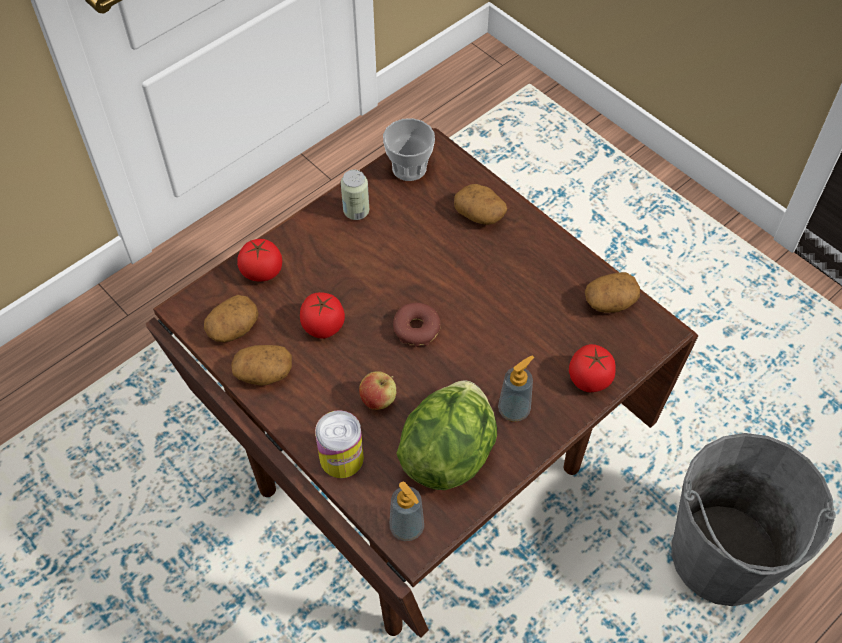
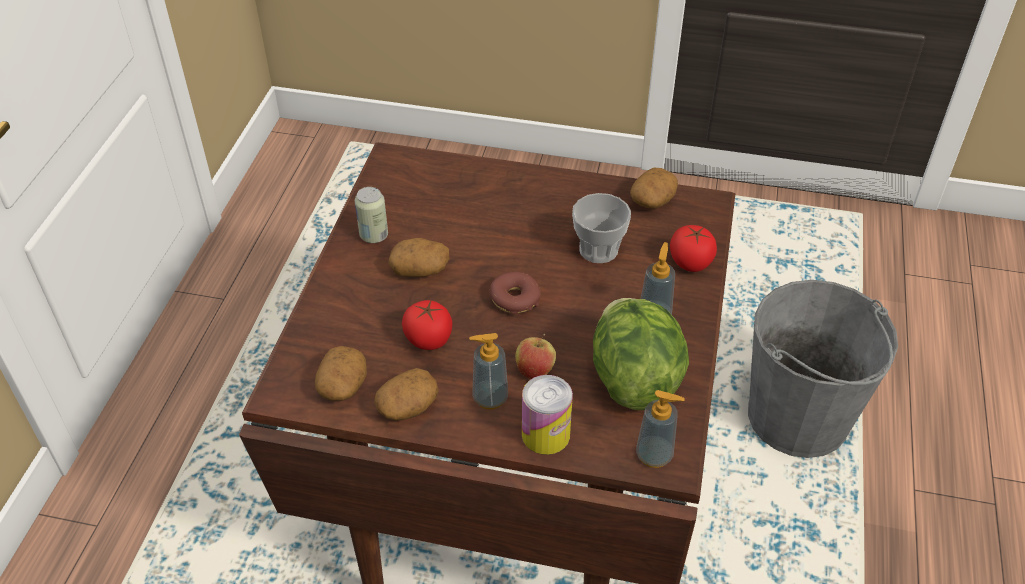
camera: 35 degrees left, 10 degrees down
(262, 271) = (327, 325): tomato -> none
(327, 402) = (490, 398): none -> soap dispenser
(409, 168) = (391, 181): cup -> cup (598, 250)
(480, 214) = (487, 187): potato -> potato (420, 269)

